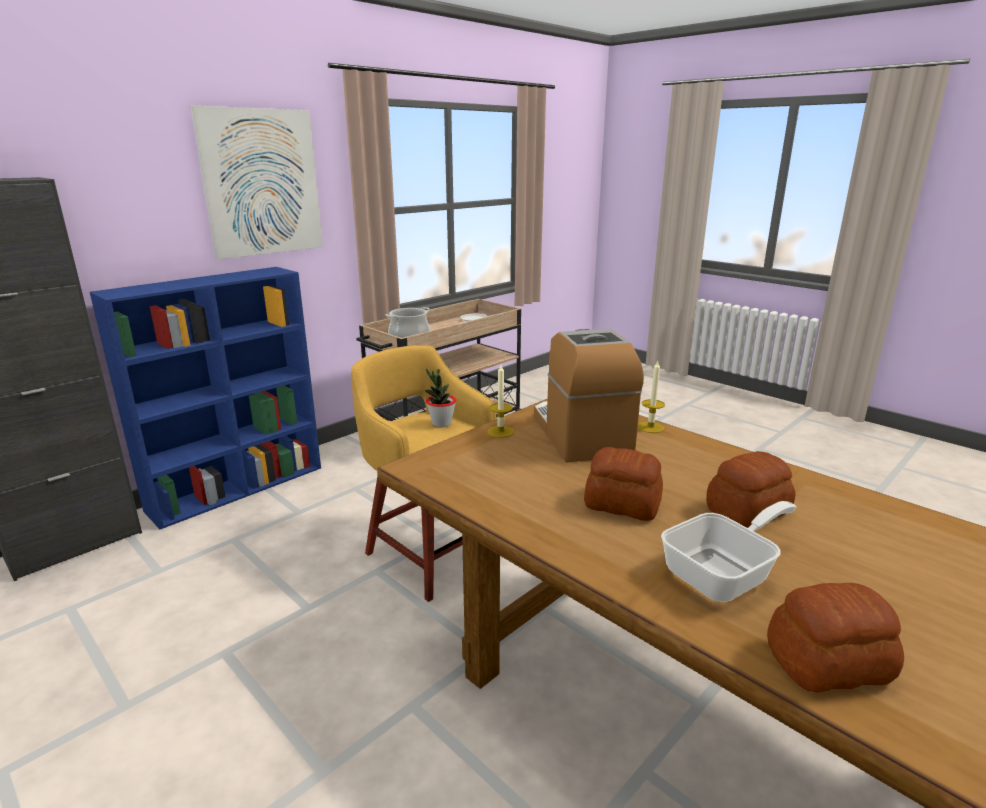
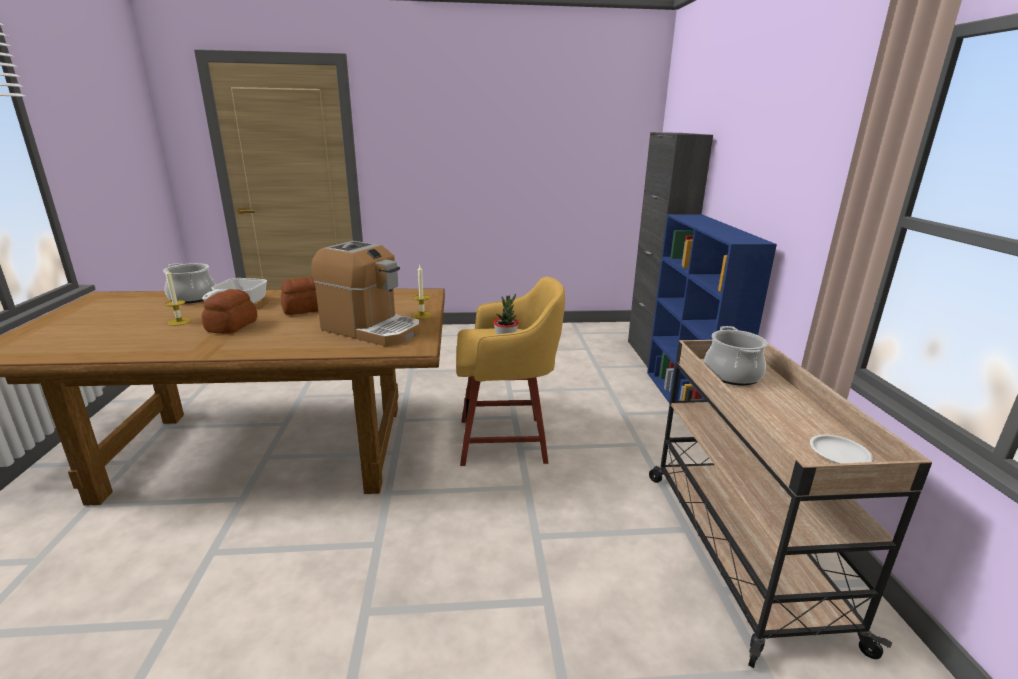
camera: 130 degrees right, 0 degrees up
(262, 183) = (804, 154): picture -> none
(650, 427) = (328, 350): candle -> candle (179, 322)
(830, 664) = (192, 298): bread -> cooking pot

